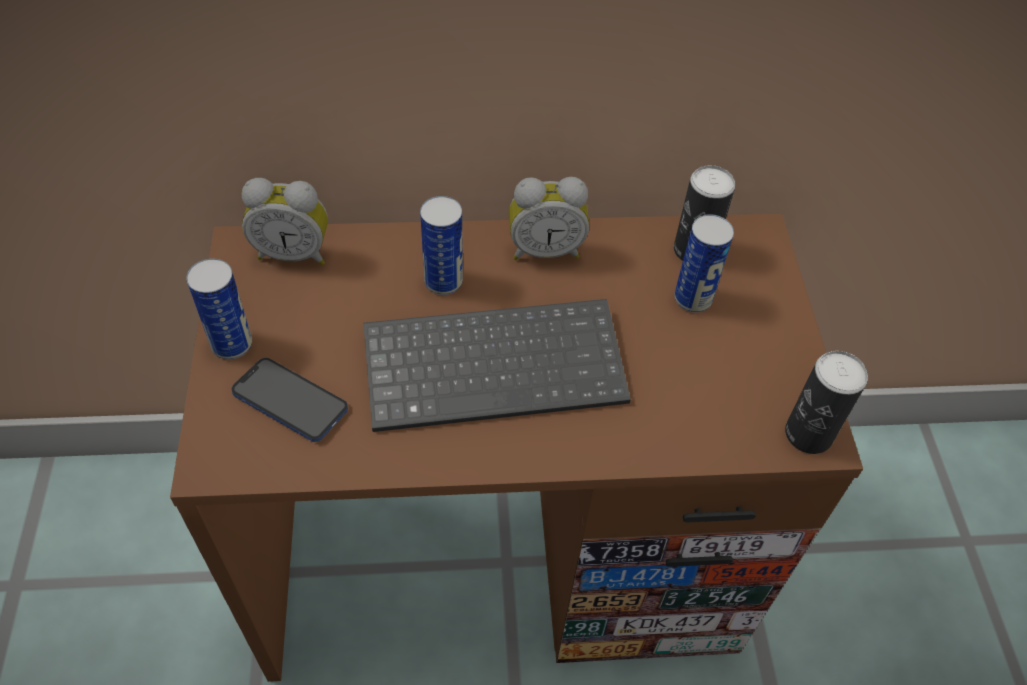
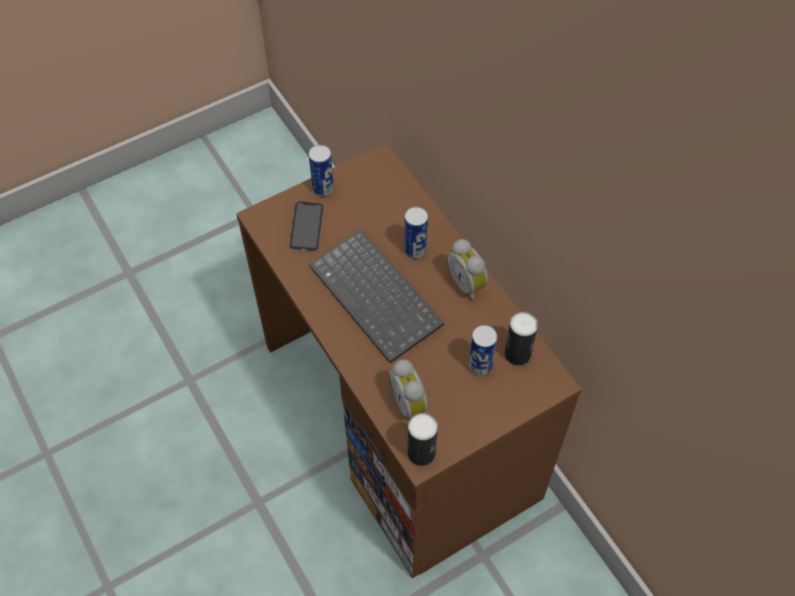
camera: 65 degrees right, 5 degrees up
(293, 252) = (391, 181): alarm clock -> alarm clock (410, 403)

